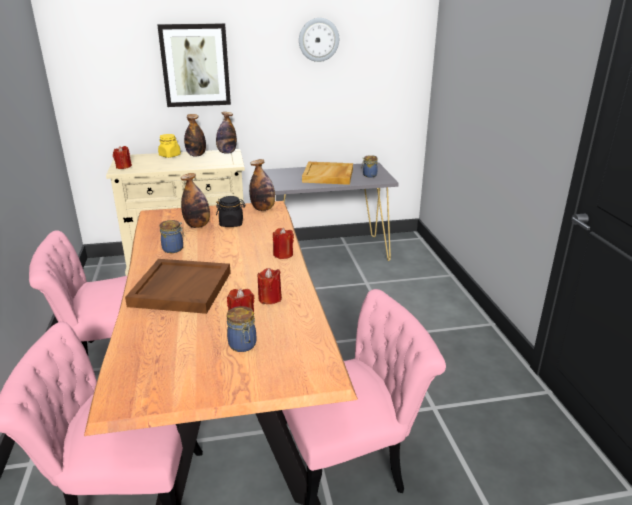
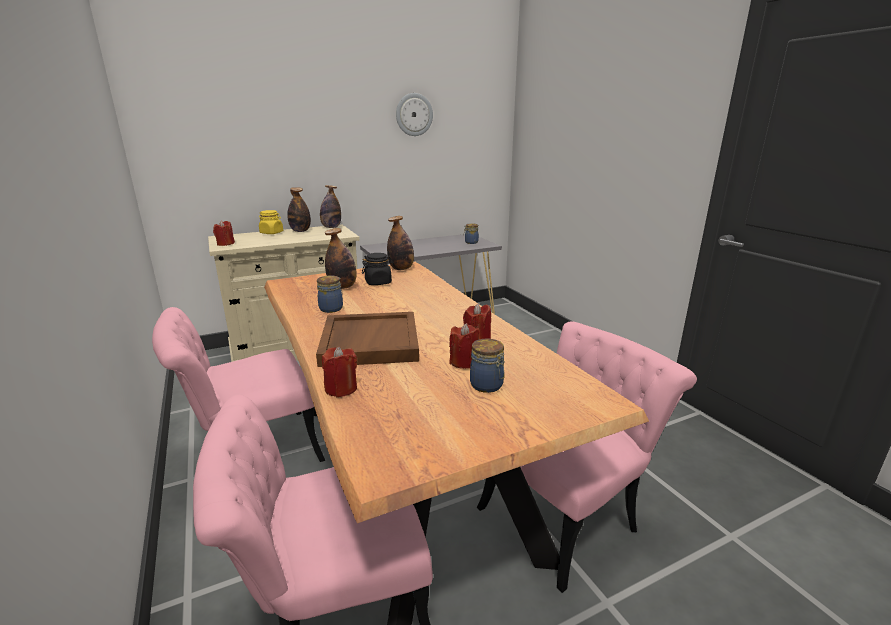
camera: 15 degrees left, 5 degrees down
(195, 65) = (294, 138): picture -> none
(283, 254) = (455, 302): red candle -> red candle (341, 389)
(328, 175) = (433, 245): beige tray -> none

